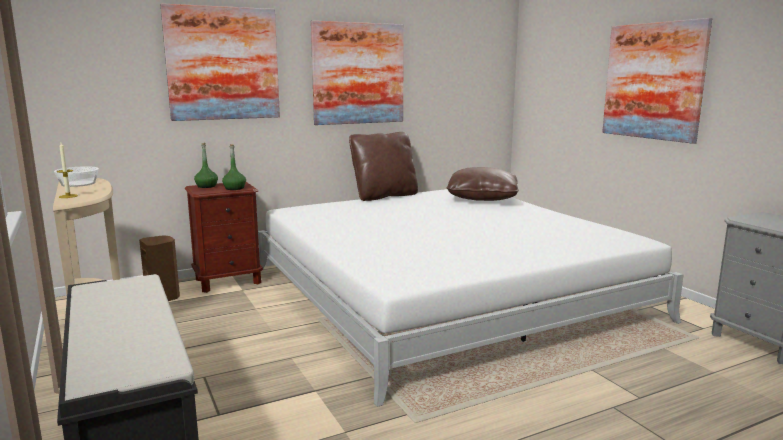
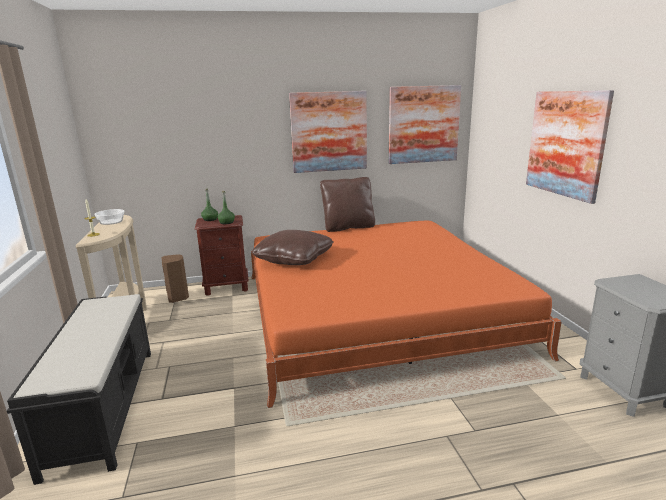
camera: 15 degrees right, 5 degrees up
(223, 64) = (222, 129): picture -> picture (423, 124)
(443, 293) = (374, 311): white bed -> orange bed
(482, 198) = (422, 234): brown pillow -> brown pillow (294, 259)

